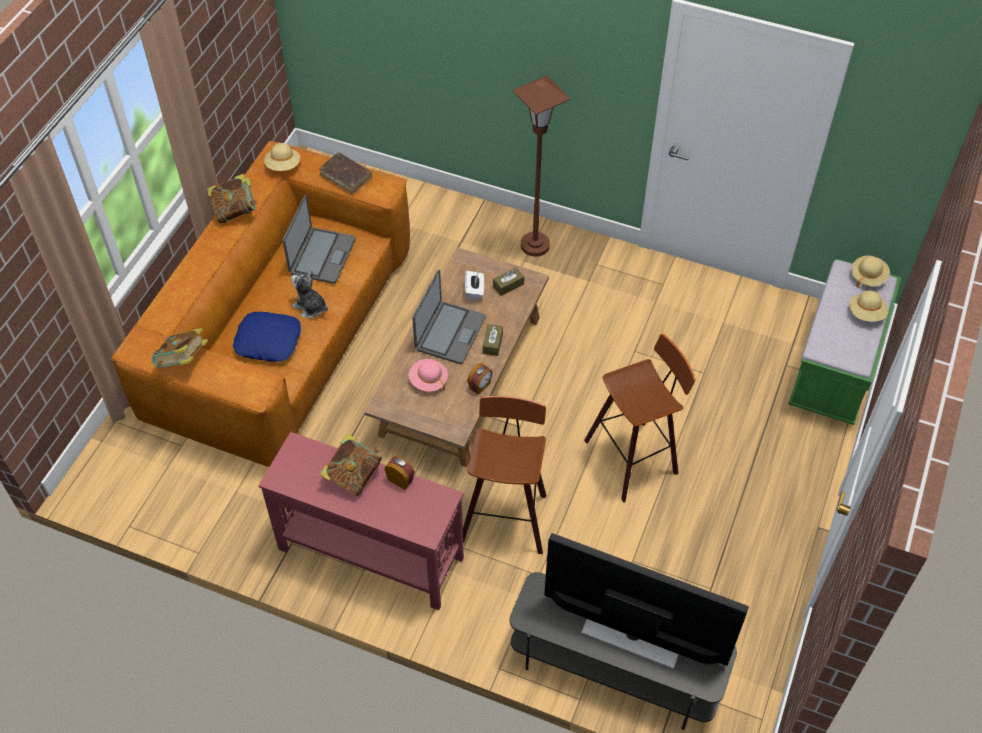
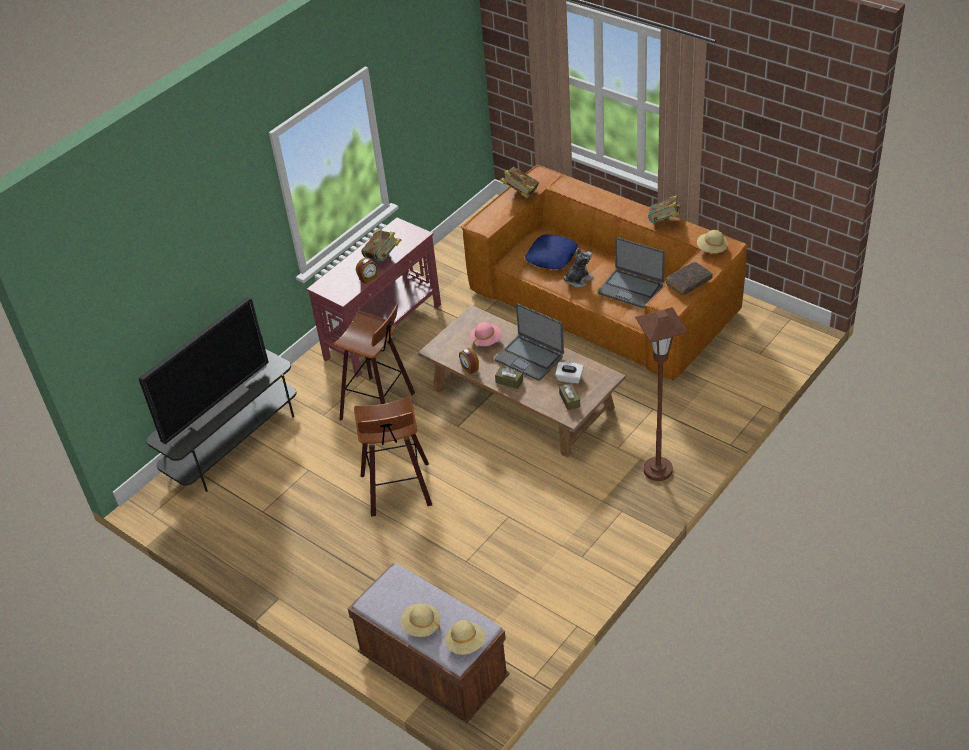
camera: 110 degrees right, 10 degrees down
(835, 368) = (433, 668): green bench -> brown bench

